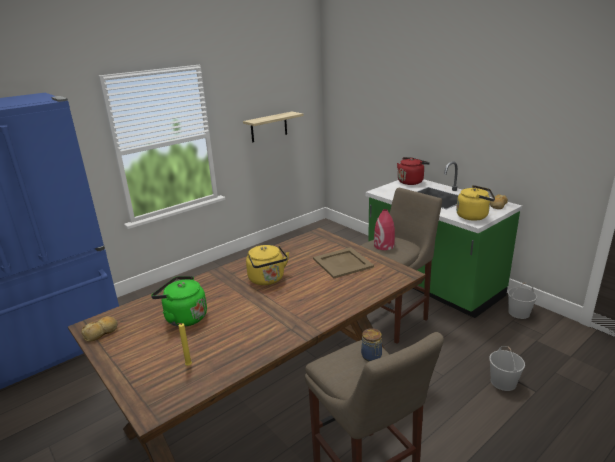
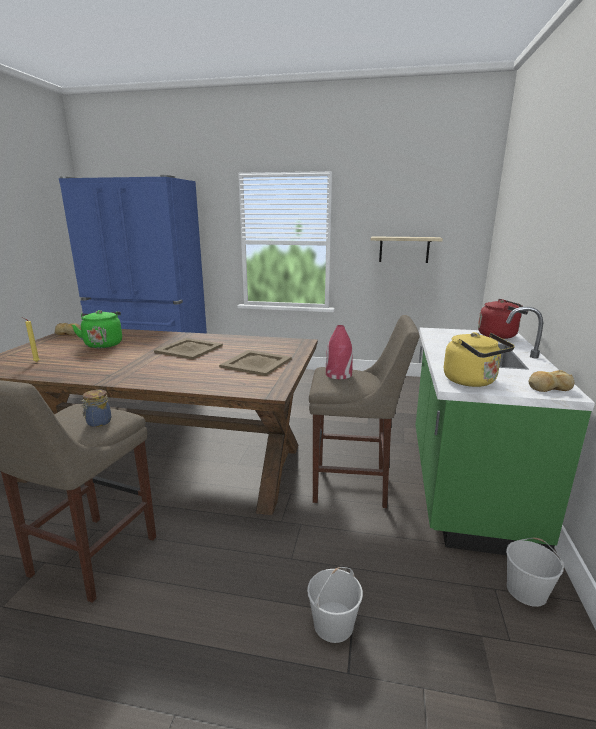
camera: 50 degrees right, 5 degrees down
(268, 280) = (188, 349): yellow kettle -> beige tray

